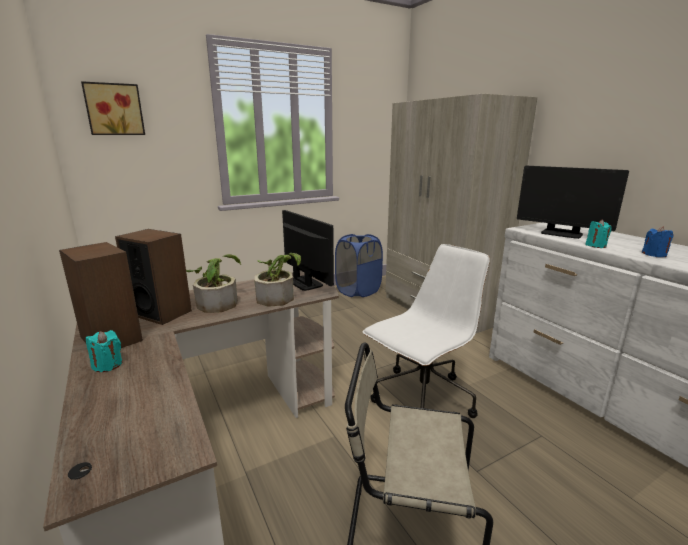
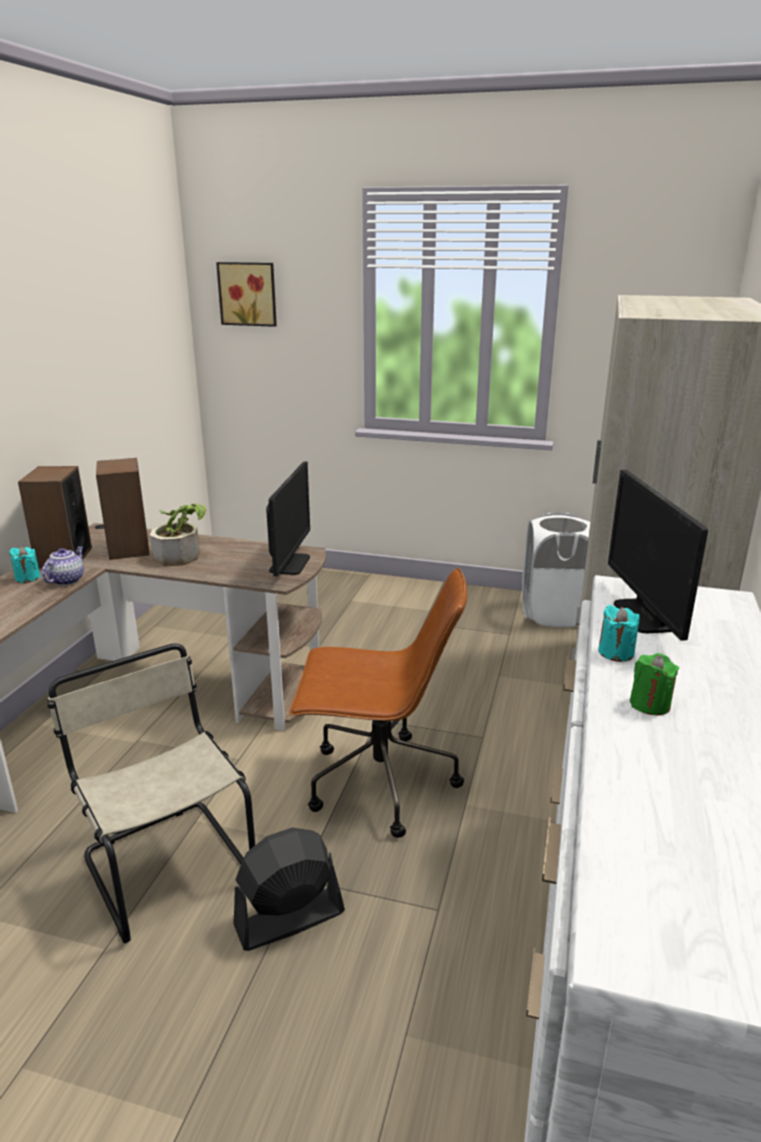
camera: 45 degrees right, 5 degrees up
(156, 350) = (67, 580): none -> teapot
(278, 296) = (235, 569): potted plant -> none
(358, 291) = (554, 614): blue laundry basket -> white laundry basket
(422, 399) = (378, 783): white office chair -> brown office chair
(509, 495) = (289, 919): none -> black fan
(654, 255) = (649, 704): blue candle -> green candle

